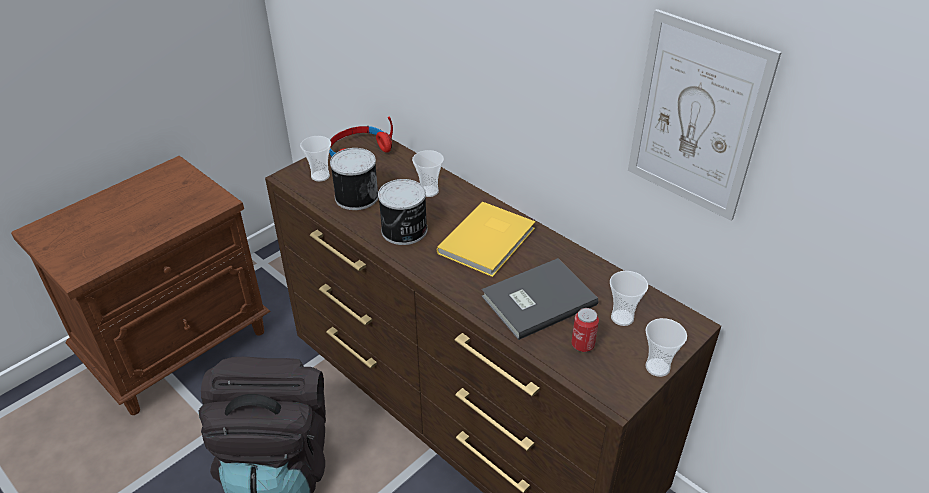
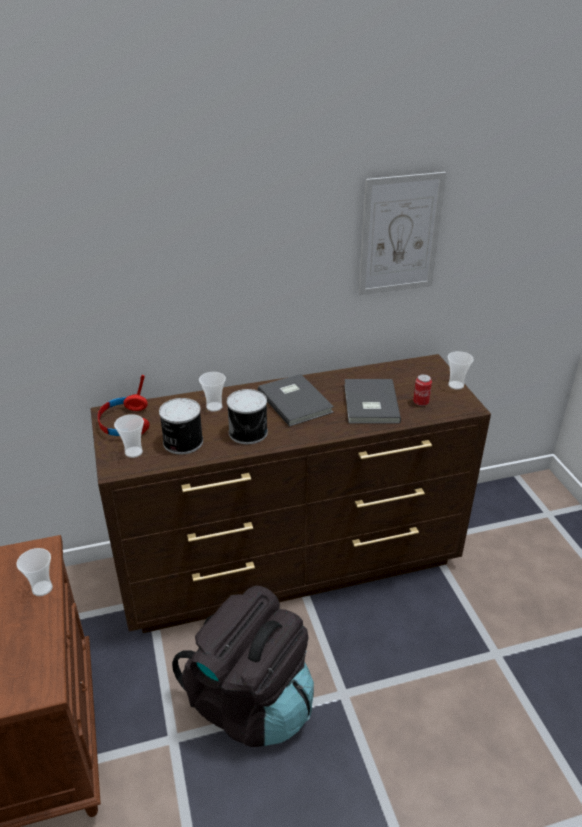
camera: 60 degrees left, 5 degrees down
(489, 241) = (296, 401): yellow book -> grey book
(622, 317) = (409, 380): cup -> cup (42, 588)

